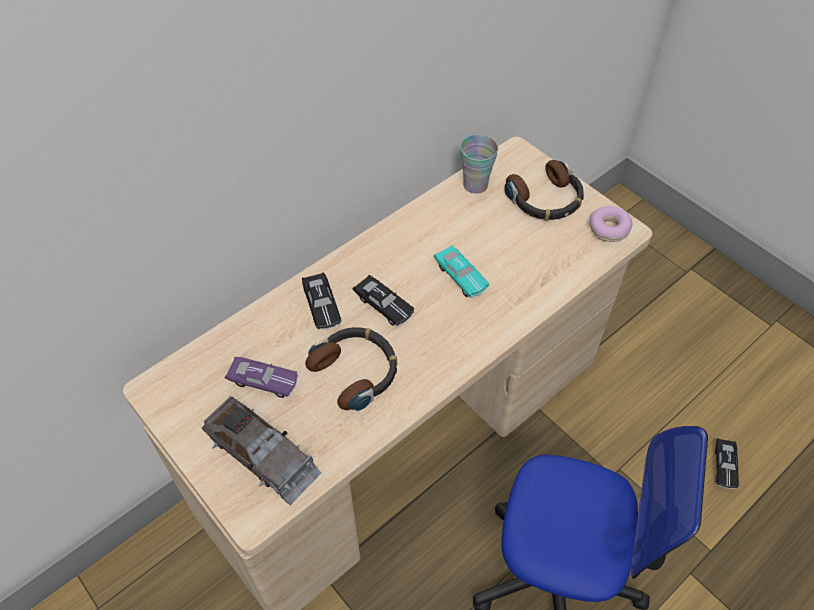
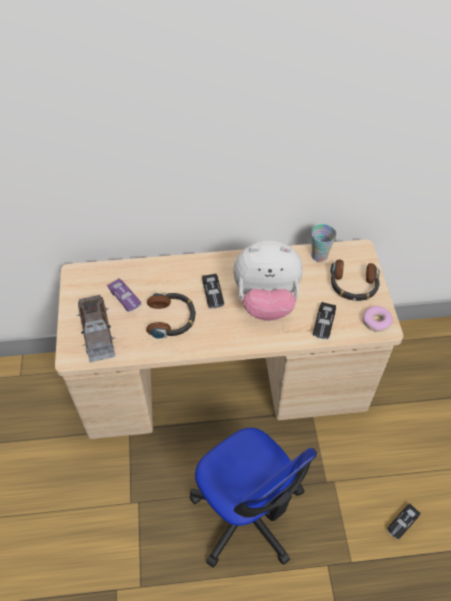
camera: 35 degrees right, 0 degrees up
(321, 306) = (182, 277): black toy car -> black toy car (323, 323)
(460, 276) = (266, 301): turquoise toy car -> plush toy

